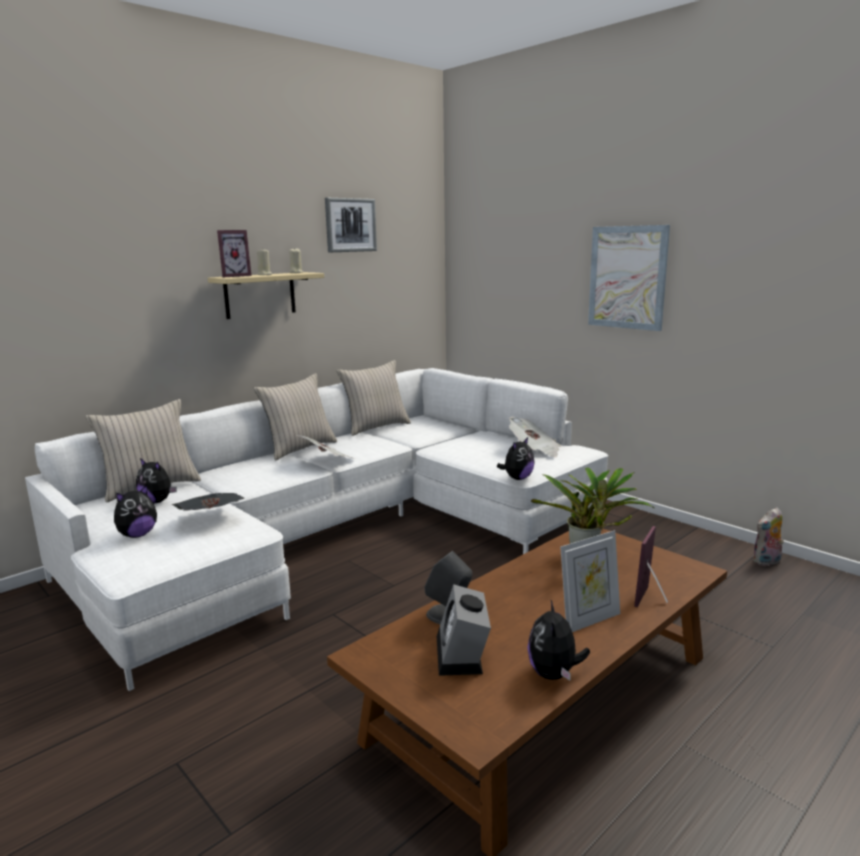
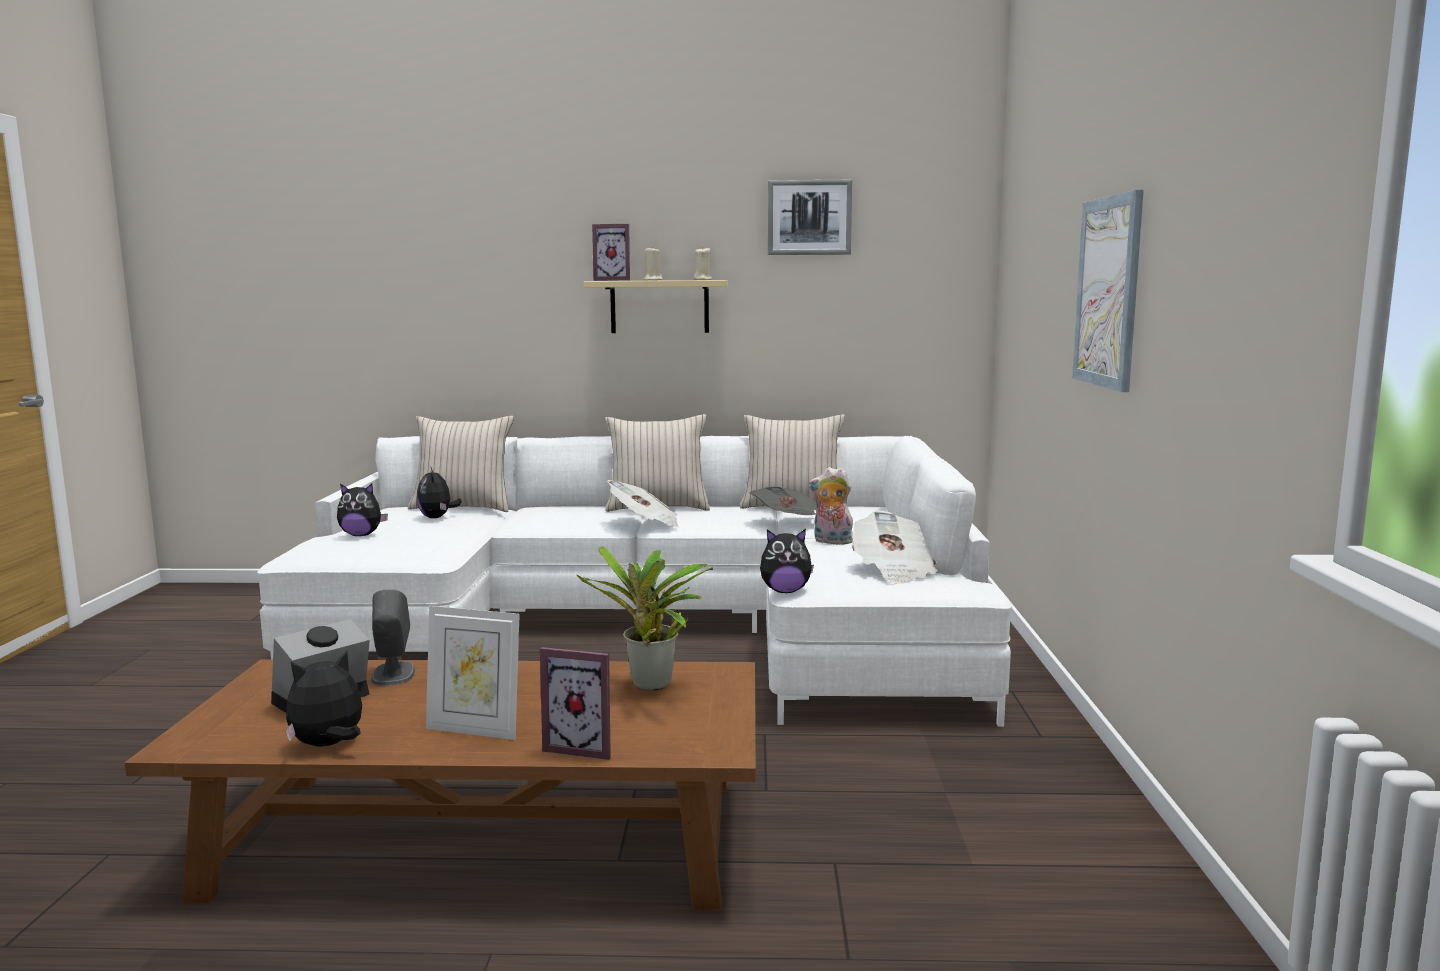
camera: 45 degrees right, 5 degrees down
(211, 519) = (428, 540): newspaper -> newspaper (788, 521)
(653, 599) = (583, 746): picture frame -> picture frame turned 150 degrees counterclockwise
(767, 562) = (1142, 883): plush toy -> plush toy (831, 542)

